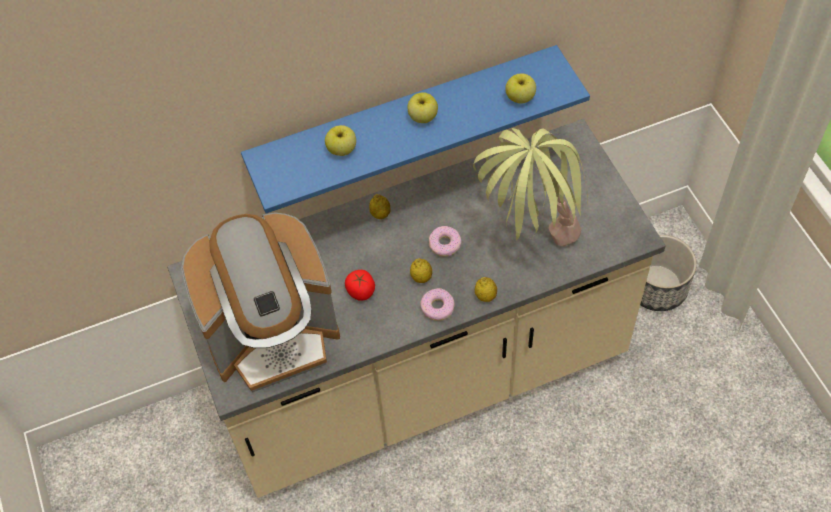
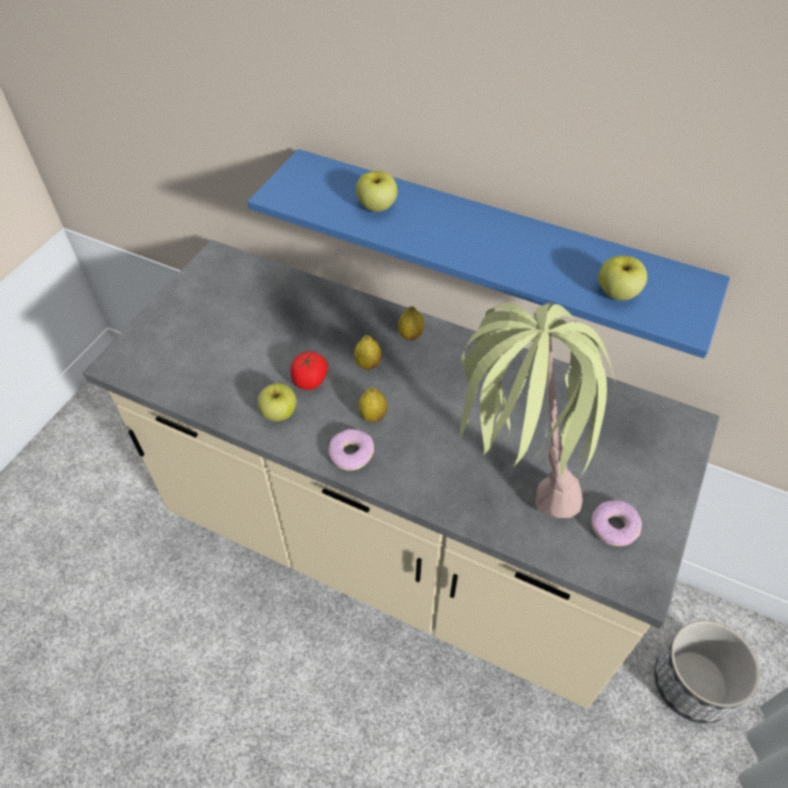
camera: 45 degrees right, 5 degrees down
(274, 336) = (200, 352): coffee machine -> none
(423, 117) = (489, 236): apple -> apple (279, 413)
(445, 244) = (431, 407): donut -> donut (614, 527)
(485, 296) = (406, 486): lemon -> lemon (368, 364)

